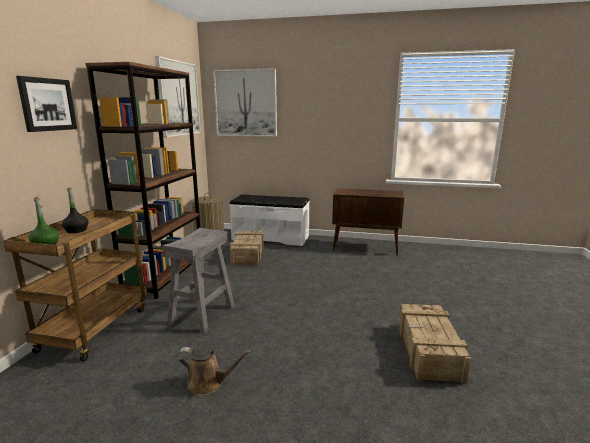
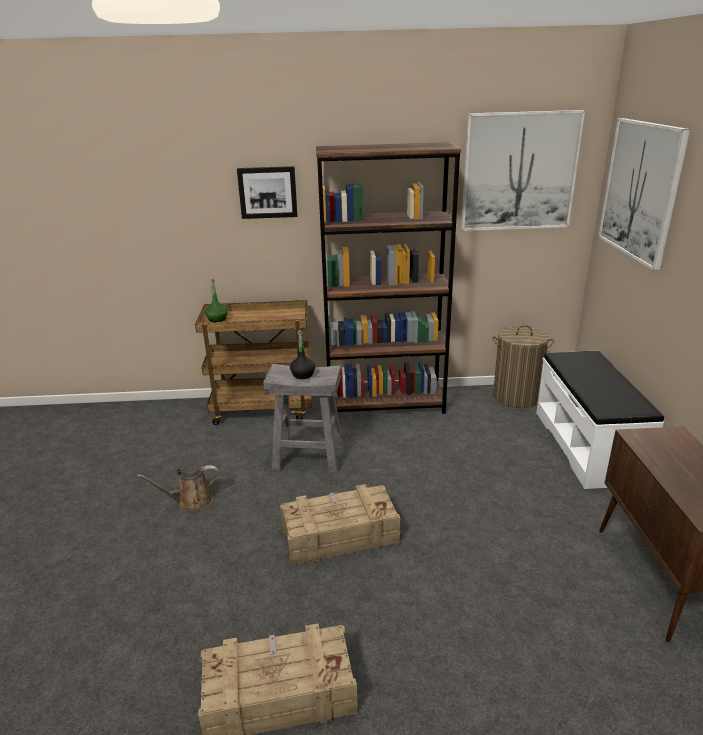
camera: 75 degrees right, 10 degrees up
(76, 230) = (257, 316): black bottle -> black bottle (302, 375)
(209, 383) = (191, 501): brown watering can -> brown watering can turned 75 degrees clockwise
(247, 254) = (494, 442): crate -> crate (339, 535)

